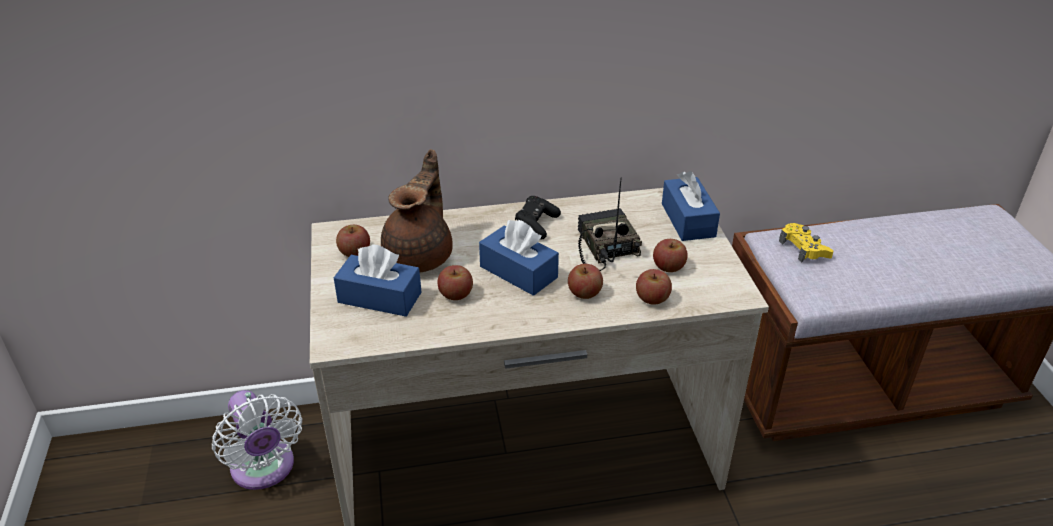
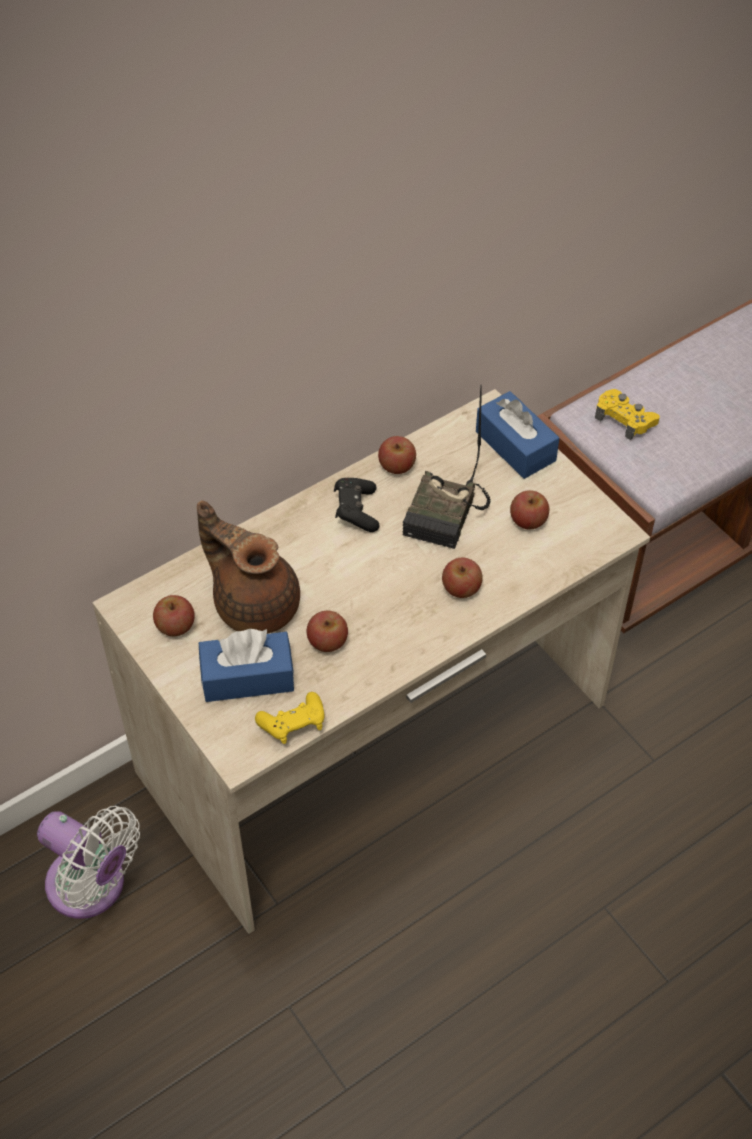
camera: 25 degrees left, 15 degrees up
(389, 338) = (294, 725): none -> yellow game controller
(420, 255) = (254, 603): brown teapot -> brown teapot turned 45 degrees counterclockwise
(518, 272) = (376, 586): blue tissue box -> none
(604, 246) = (446, 516): radio -> radio turned 120 degrees counterclockwise
(652, 298) = (533, 569): apple -> apple (397, 466)

